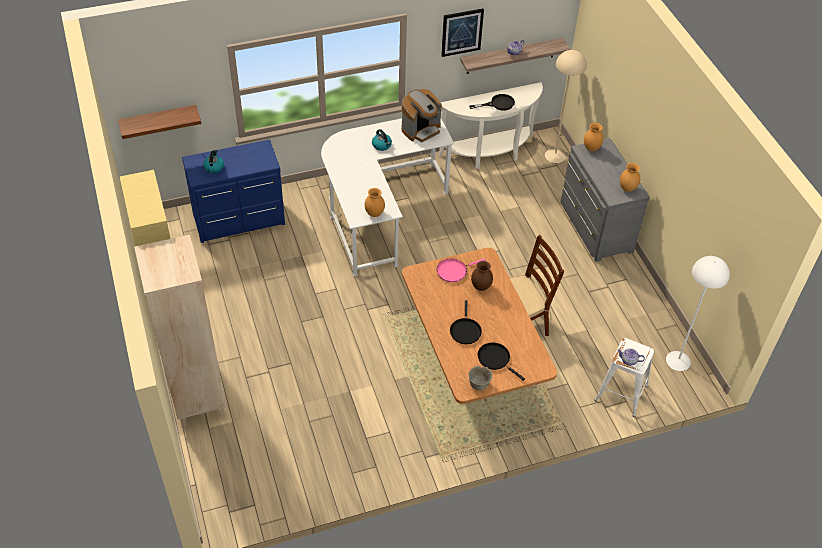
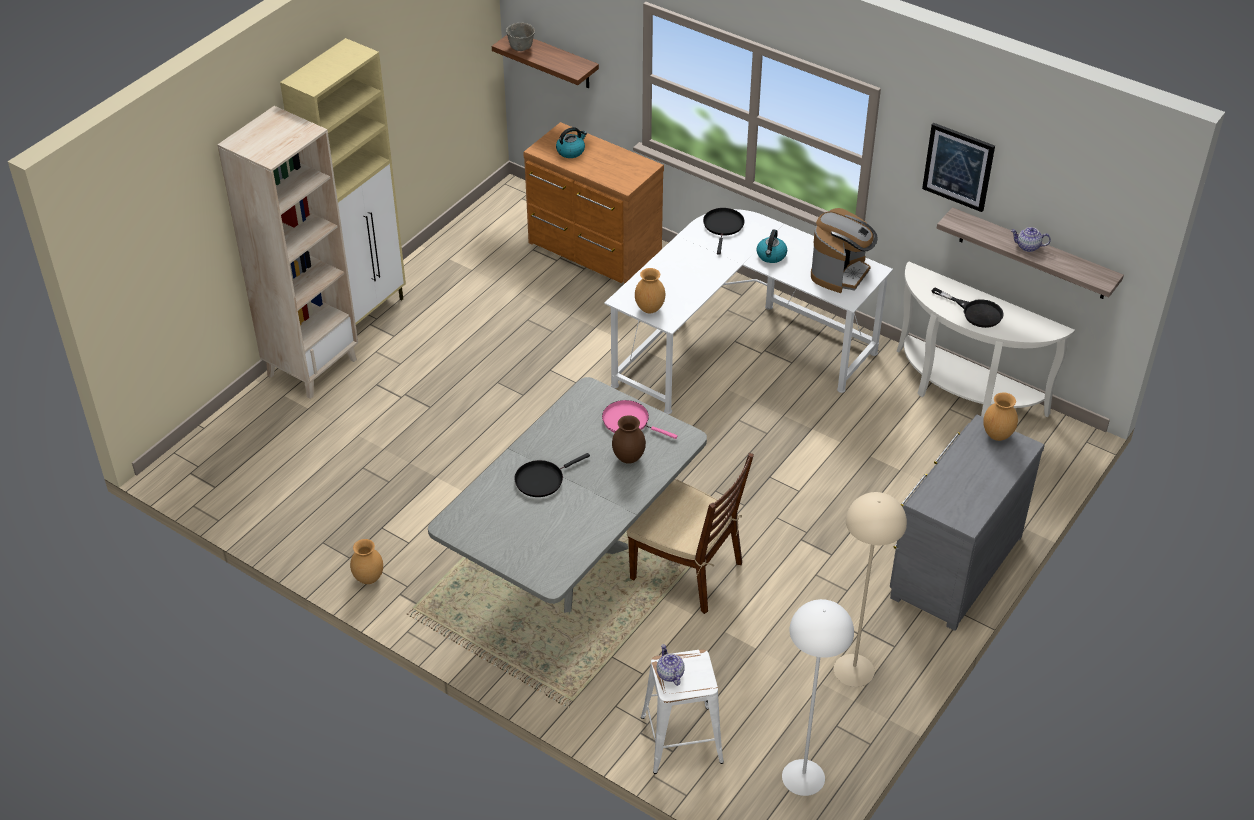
camera: 55 degrees right, 5 degrees down
(240, 220) = (593, 251): blue dresser -> brown dresser
(421, 130) = (840, 273): coffee machine -> coffee machine turned 75 degrees counterclockwise
(470, 368) = (573, 565): brown dining table -> grey dining table
(479, 384) = (468, 534): grey bowl -> grey bowl (521, 47)
(495, 359) = (523, 529): black frying pan -> black frying pan (723, 226)
(555, 155) = (1041, 457): beige floor lamp -> beige floor lamp (854, 670)
(628, 189) = (962, 508): brown vase -> brown vase (368, 579)

